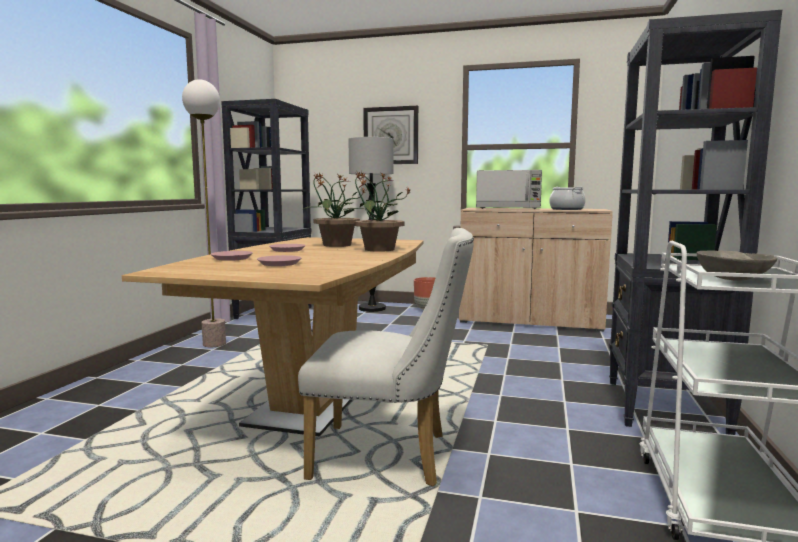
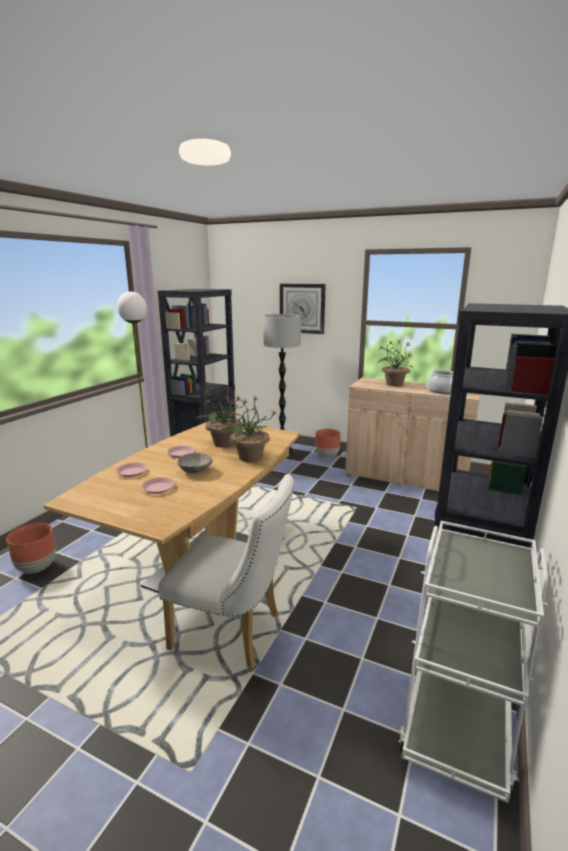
camera: 10 degrees right, 10 degrees up
(72, 421) = (36, 567): none -> brown planter
(509, 208) = (394, 384): microwave -> potted plant
(731, 279) = (466, 577): grey bowl -> grey bowl (195, 471)

